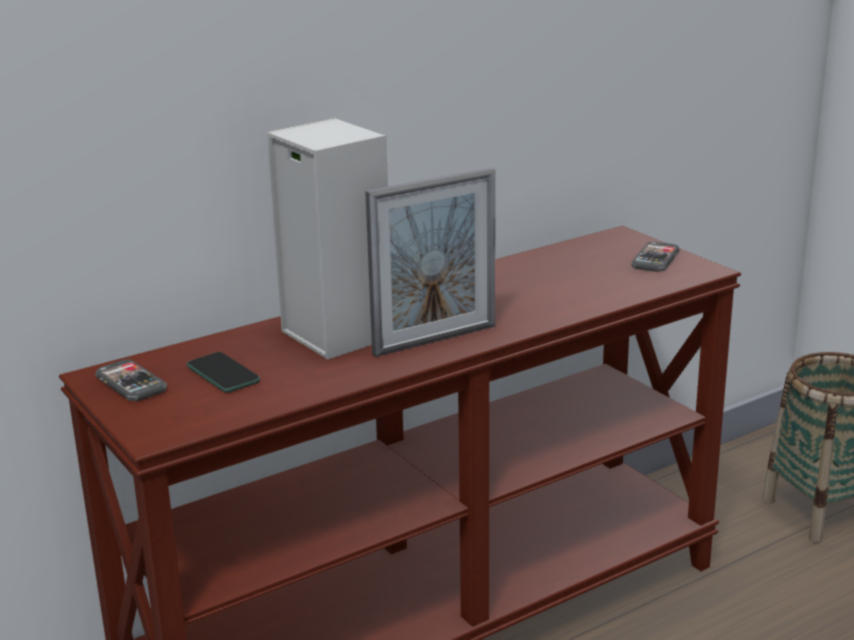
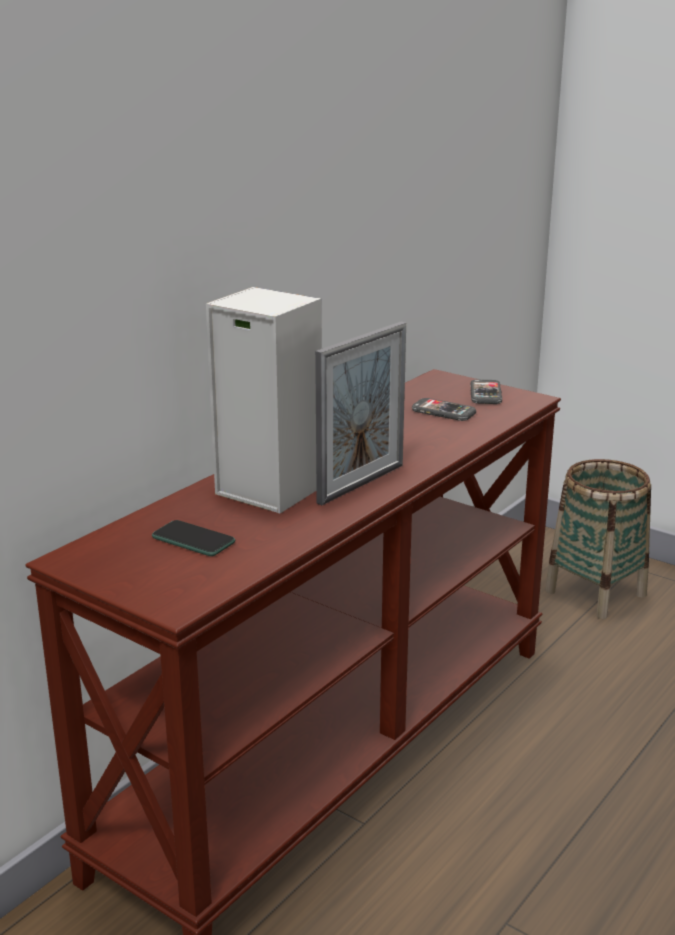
camera: 20 degrees left, 0 degrees up
(131, 383) = (109, 561): phone -> phone (443, 412)

